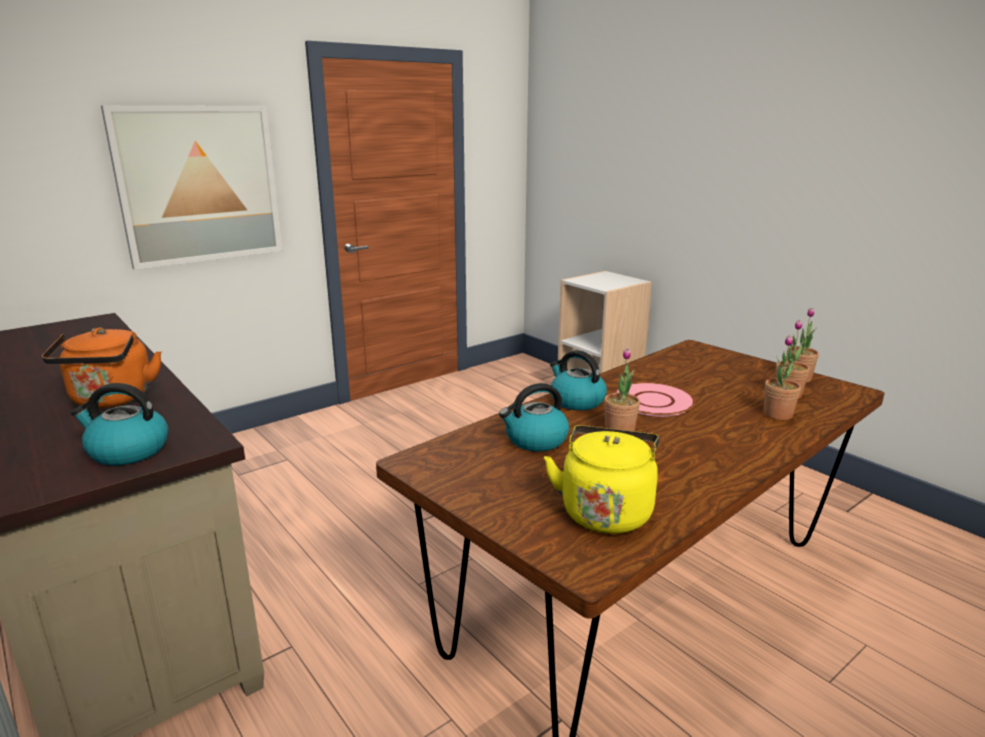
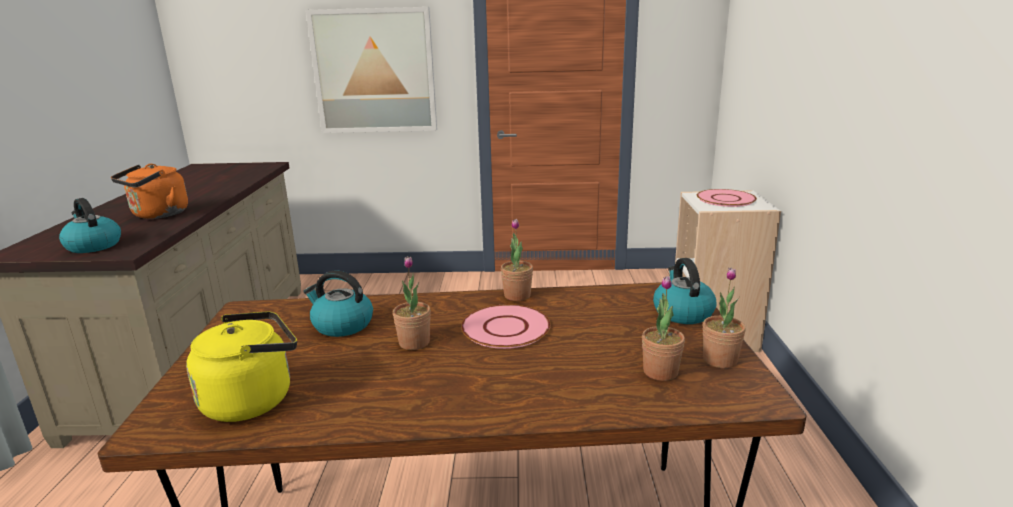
camera: 40 degrees right, 0 degrees up
(576, 401) = (444, 305): kettle -> kettle (682, 312)
(603, 279) = (726, 199): none -> pink plate
(777, 415) = (594, 387): potted plant -> potted plant (517, 295)

